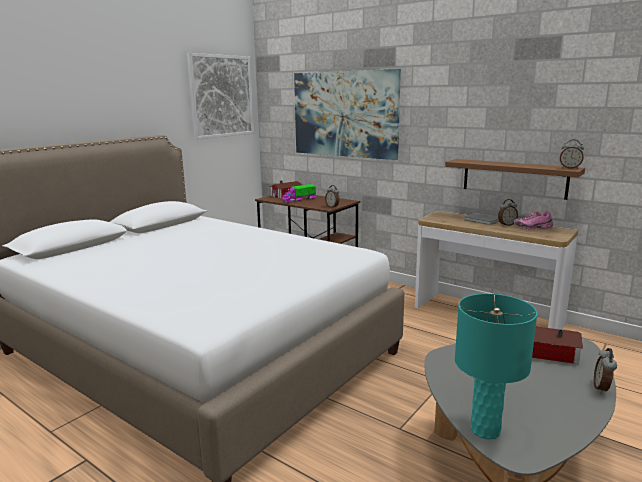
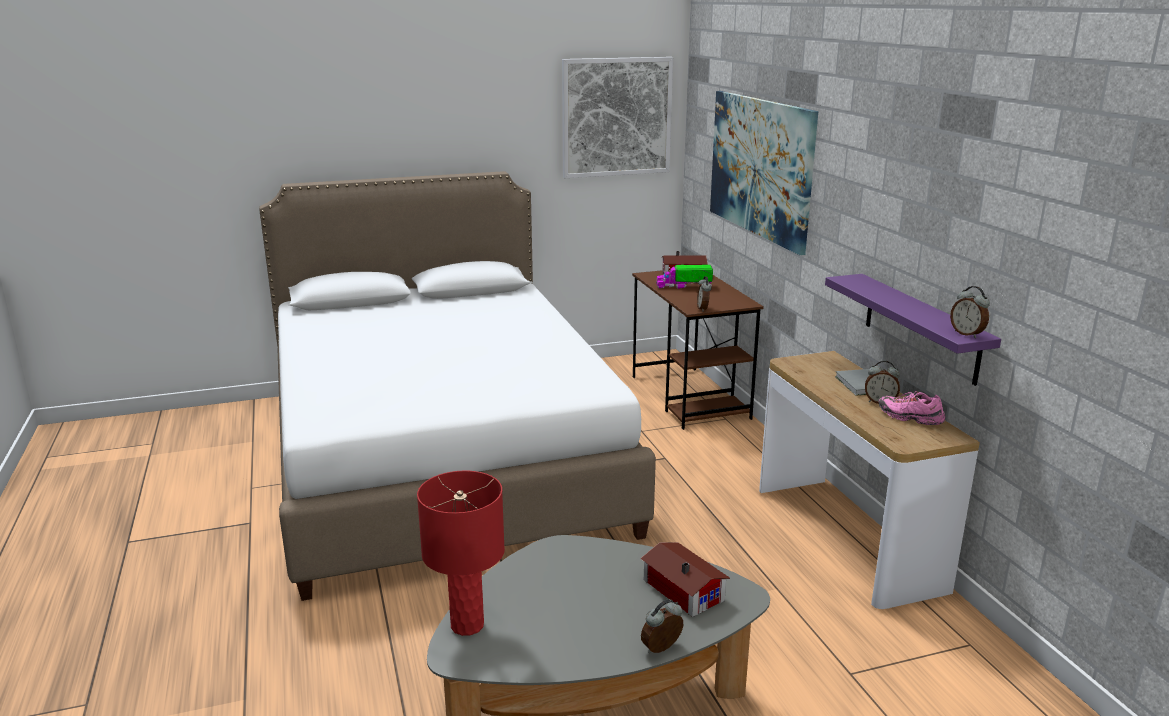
camera: 35 degrees right, 5 degrees up
(485, 430) = (467, 625): turquoise table lamp -> red table lamp
(514, 178) = (921, 328): brown shelf -> purple shelf

